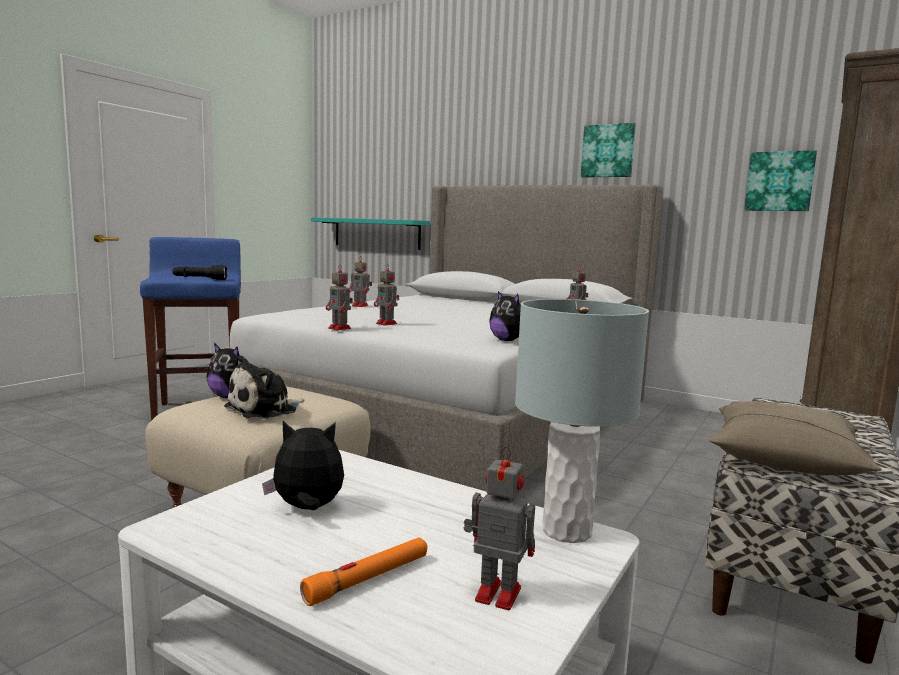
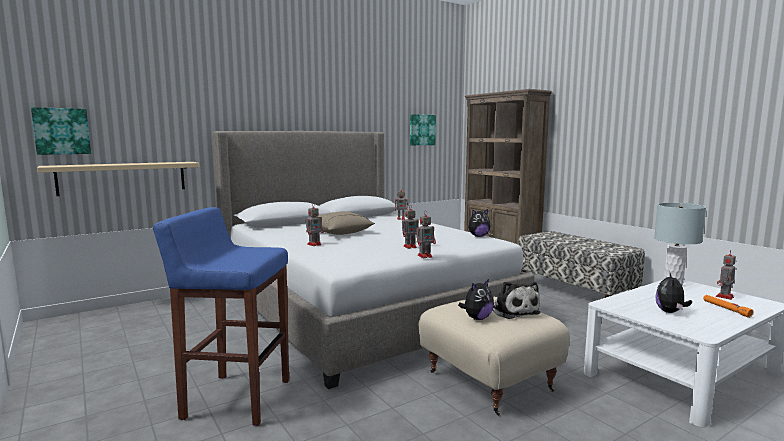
camera: 65 degrees left, 0 degrees up
(200, 279) = (261, 254): black flashlight -> none
(376, 233) = (123, 178): turquoise shelf -> beige shelf
(608, 151) = (339, 108): picture -> picture (62, 131)
(784, 459) = (603, 249): beige pillow -> beige pillow (339, 232)

